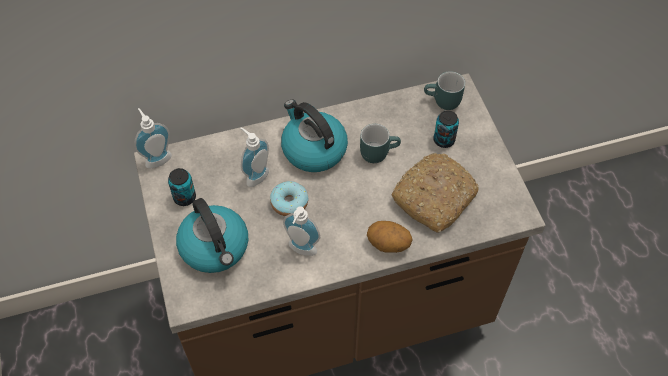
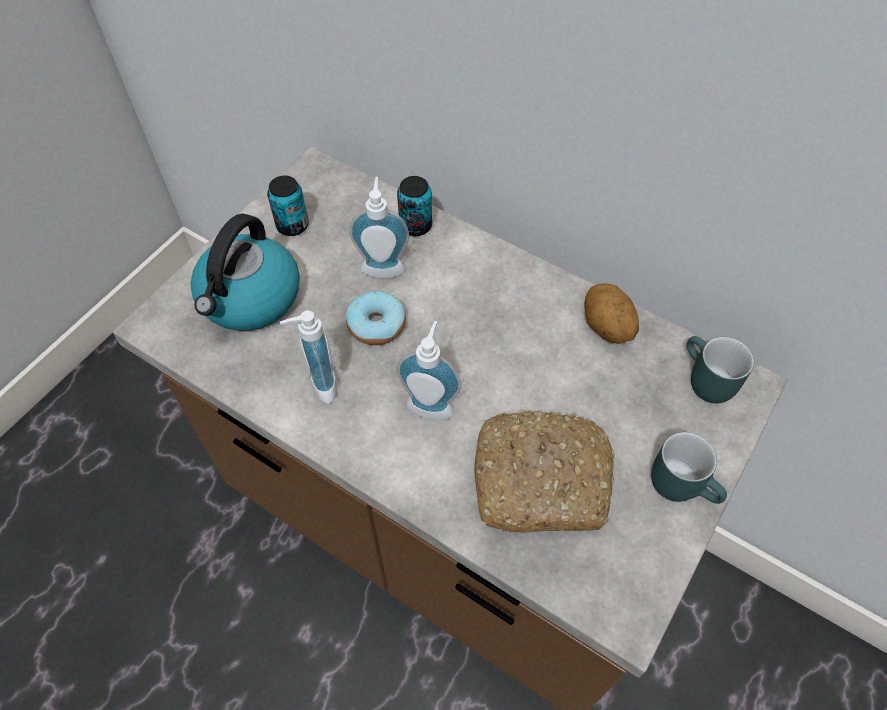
camera: 50 degrees right, 0 degrees up
(157, 158) = (321, 168): soap dispenser -> soap dispenser (431, 403)
(313, 149) = (476, 294): kettle -> none
(378, 151) = (545, 363): turquoise mug -> turquoise mug (683, 483)
(388, 245) = (413, 476): potato -> potato (606, 328)
(444, 140) = (644, 426): can -> can (415, 226)

